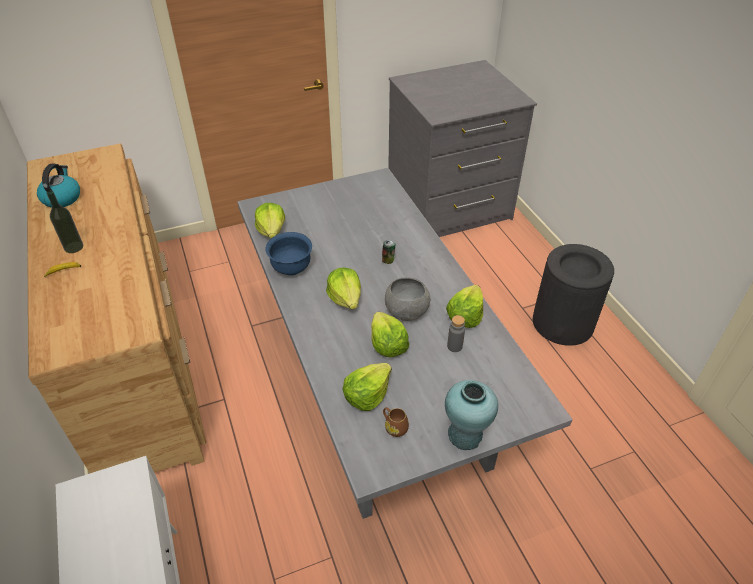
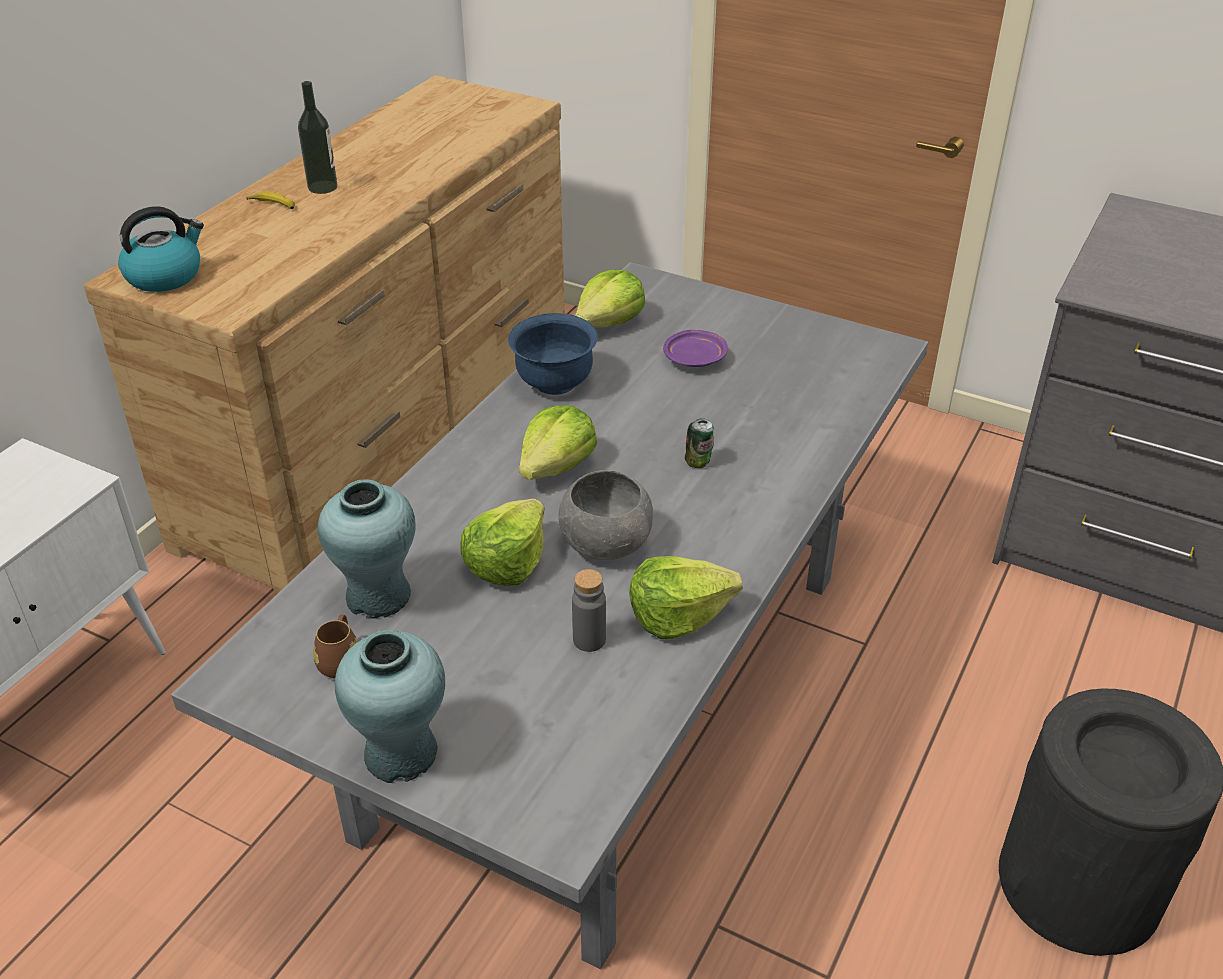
camera: 50 degrees right, 5 degrees down
(62, 198) = (399, 130): kettle -> kettle (165, 275)
(325, 223) = (695, 358): none -> purple plate
(367, 394) = (379, 596): lettuce -> turquoise vase

